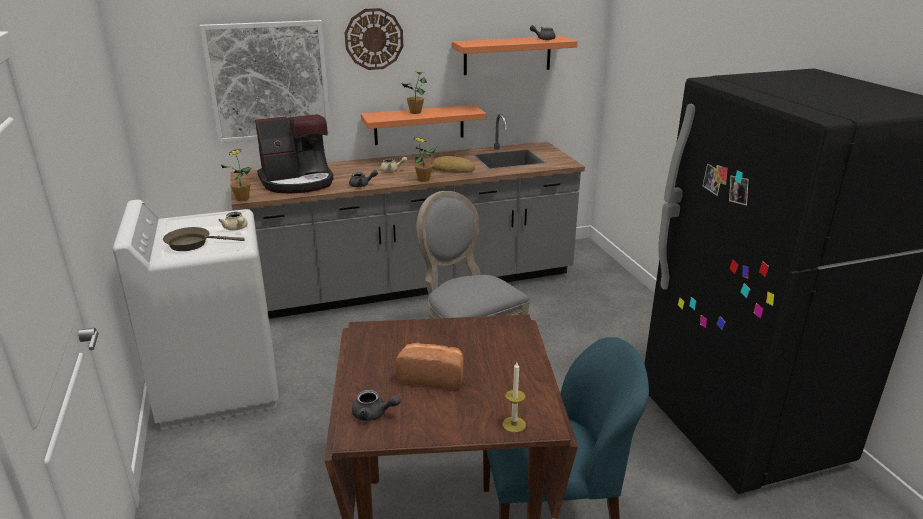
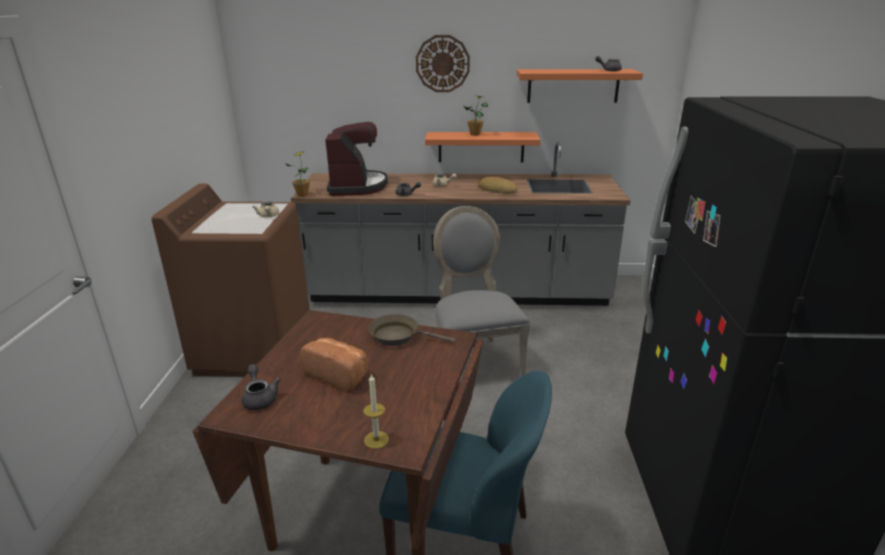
camera: 20 degrees right, 0 degrees up
(192, 244) = (225, 223): brown frying pan -> brown frying pan (399, 336)
(219, 385) = (255, 349): white washing machine -> brown washing machine
(269, 81) = (348, 97): picture -> none
(298, 182) = (357, 186): coffee machine -> coffee machine turned 90 degrees counterclockwise
(373, 414) = (260, 398): grey teapot -> grey teapot turned 150 degrees counterclockwise
(423, 180) = (464, 196): potted plant -> none

